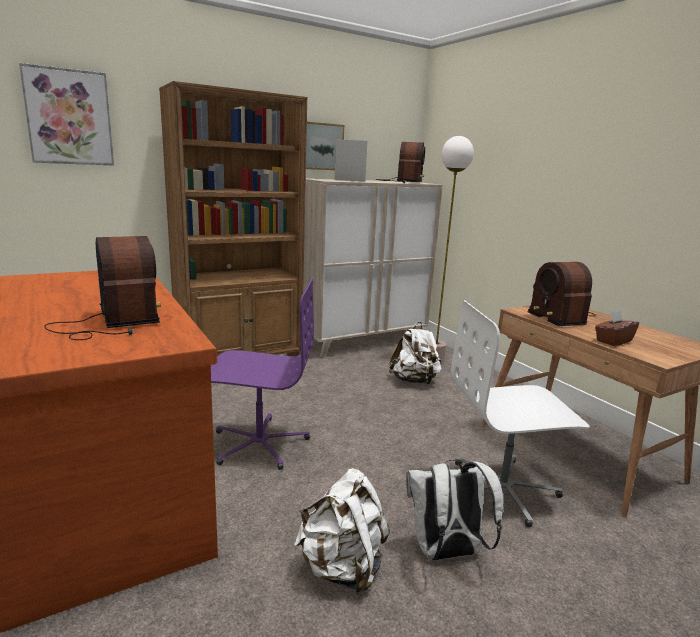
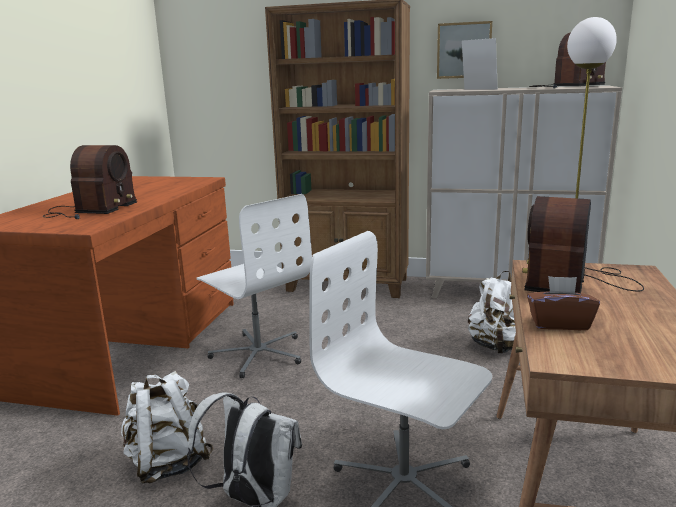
camera: 45 degrees right, 0 degrees up
(69, 117) = (221, 49): picture -> none
(259, 443) = (258, 353): purple office chair -> white office chair

